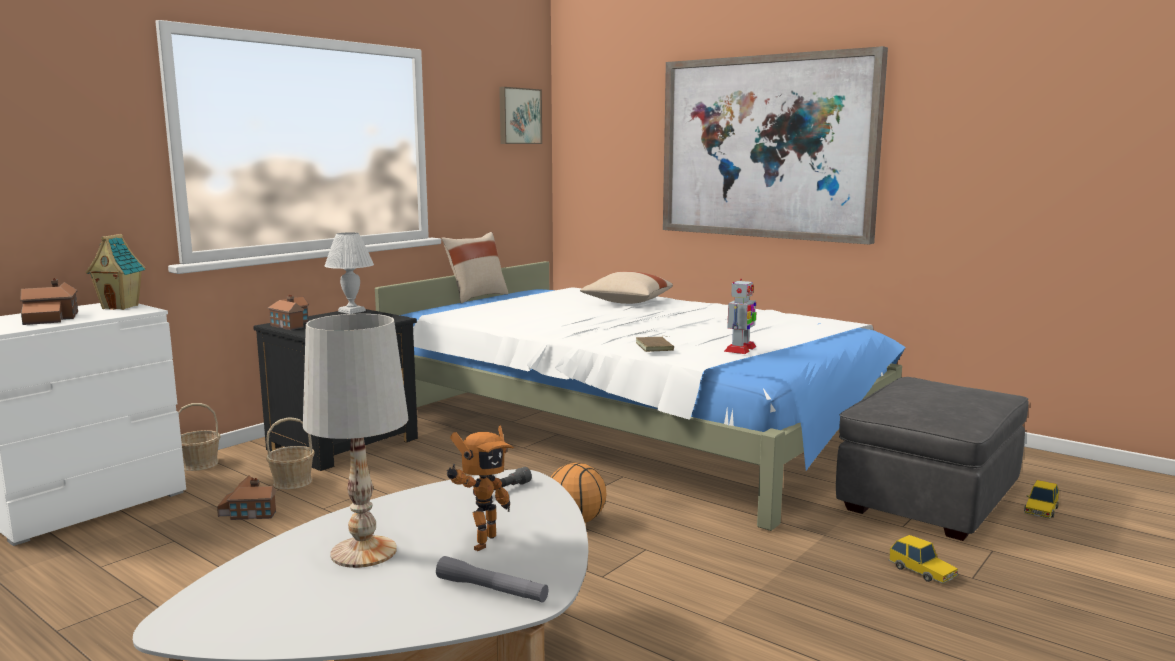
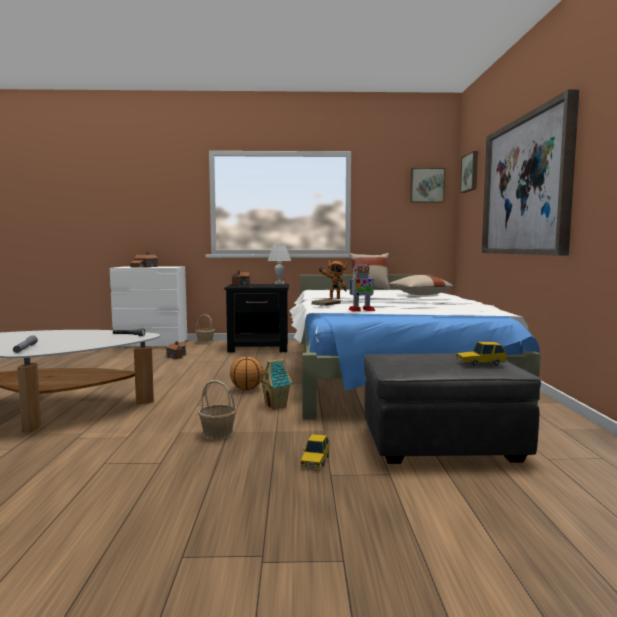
camera: 50 degrees right, 5 degrees down
(121, 307) = (172, 266): toy house -> toy house (276, 405)
(293, 482) = (210, 352): basket -> basket (218, 434)
(363, 552) = (47, 336): white table lamp -> none
(480, 542) = (70, 342): toy robot -> toy robot (333, 299)
(598, 104) = (470, 172): none -> picture
(1040, 510) = (506, 479): toy car -> toy car (480, 363)

